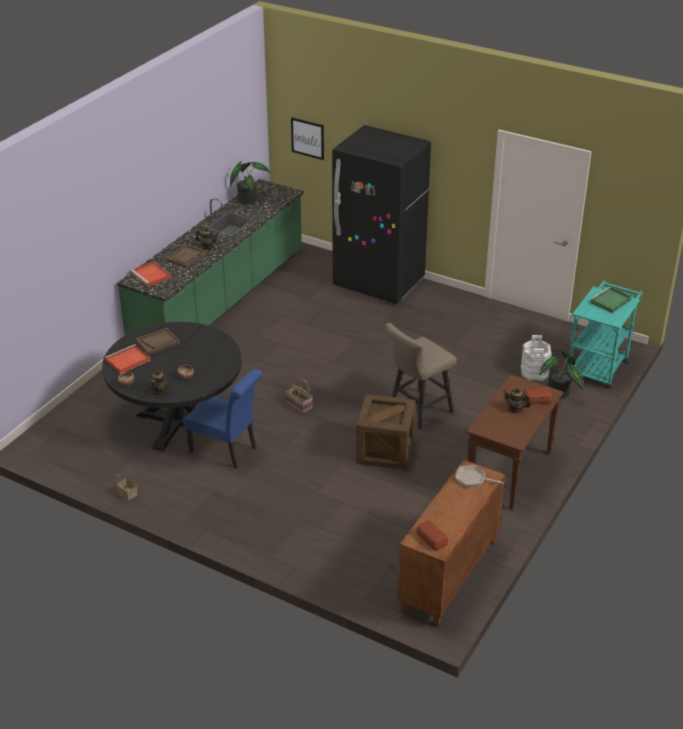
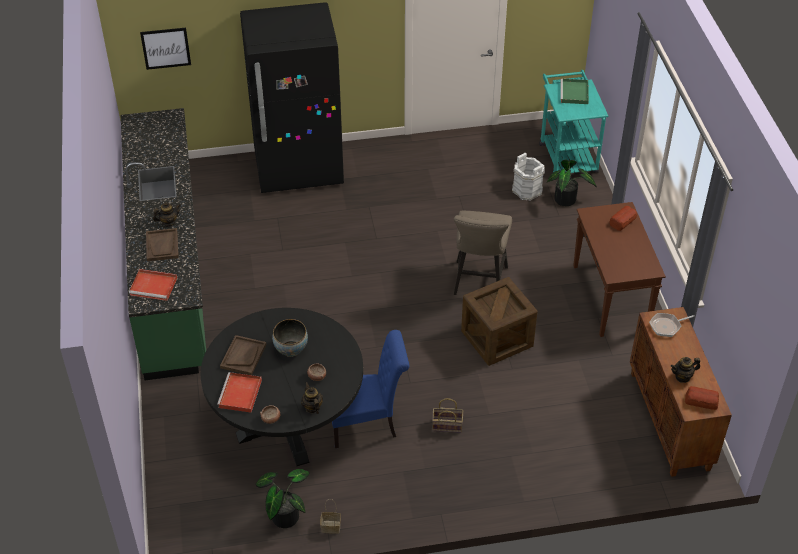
camera: 40 degrees left, 10 degrees up
(191, 354) = (291, 349): none -> bowl
(248, 199) = (139, 144): potted plant -> potted plant (284, 514)
(300, 405) = (376, 338): basket -> basket (448, 425)
(515, 409) = (618, 240): teapot -> teapot (682, 377)

